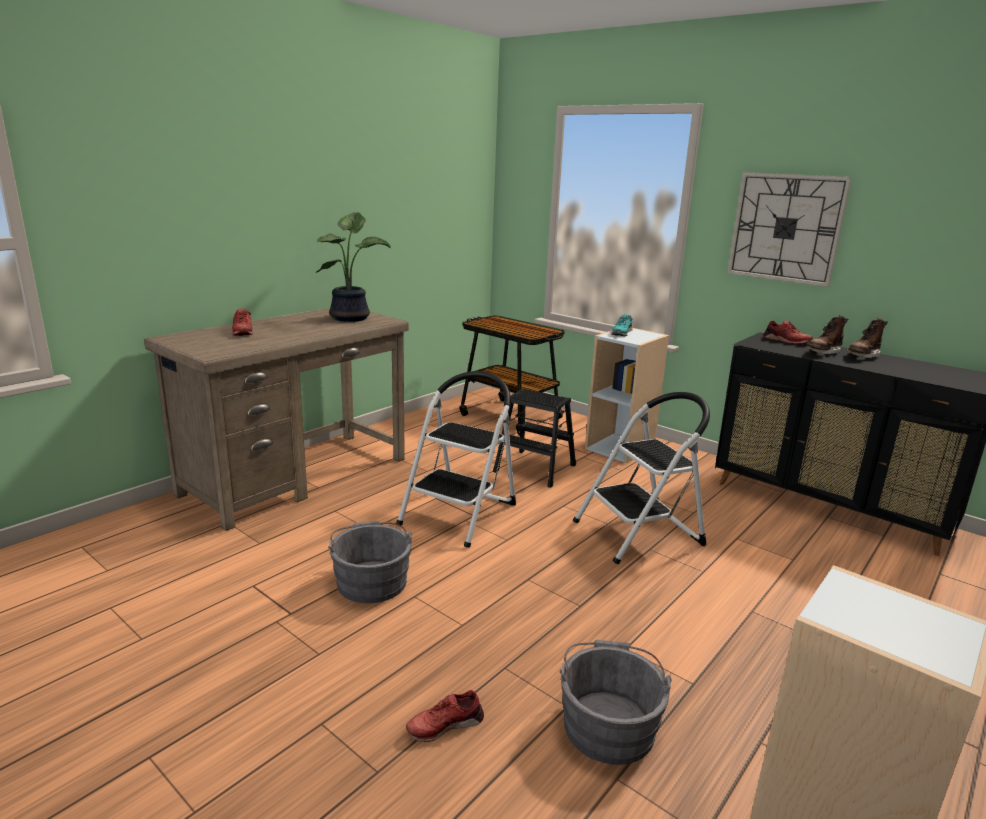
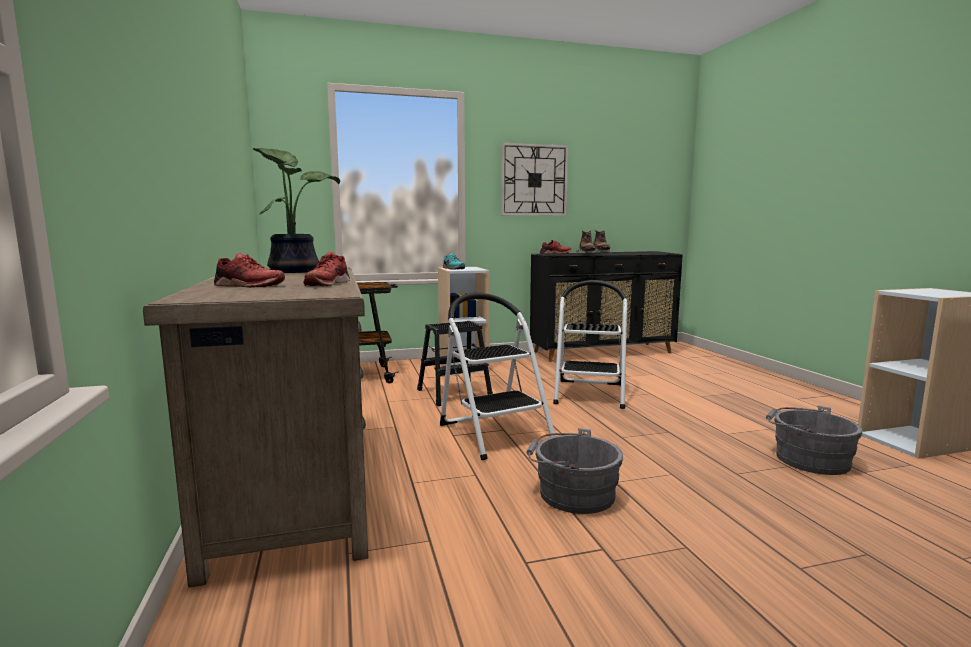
camera: 55 degrees left, 10 degrees down
(445, 724) = (805, 511): red shoe -> red shoe (327, 283)

